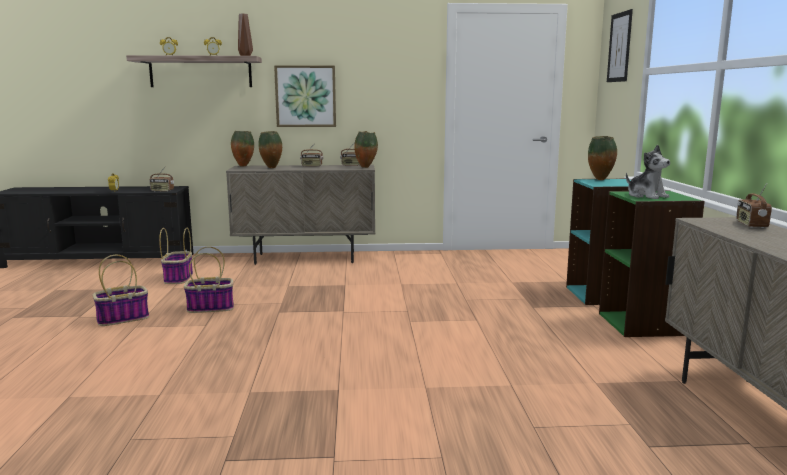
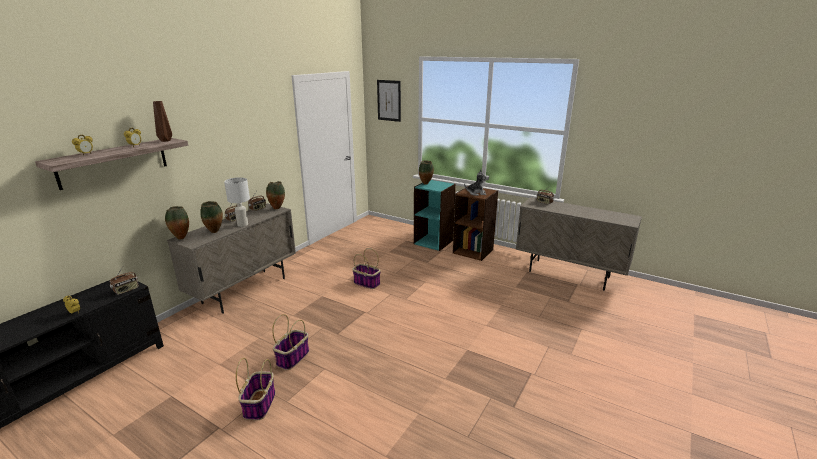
camera: 55 degrees left, 10 degrees up
(178, 278) = (198, 356): basket -> basket (366, 283)
(303, 168) = (242, 224): none -> white table lamp
(305, 96) = (211, 163): picture -> none
(642, 324) = (473, 251): green bookcase -> brown bookcase

